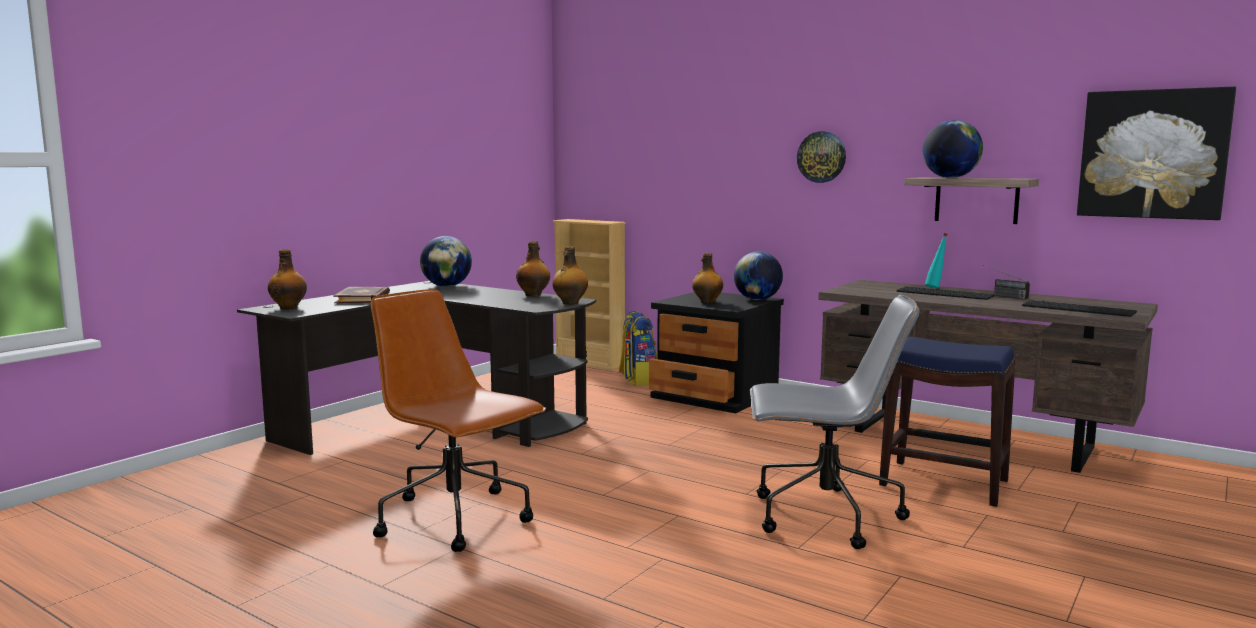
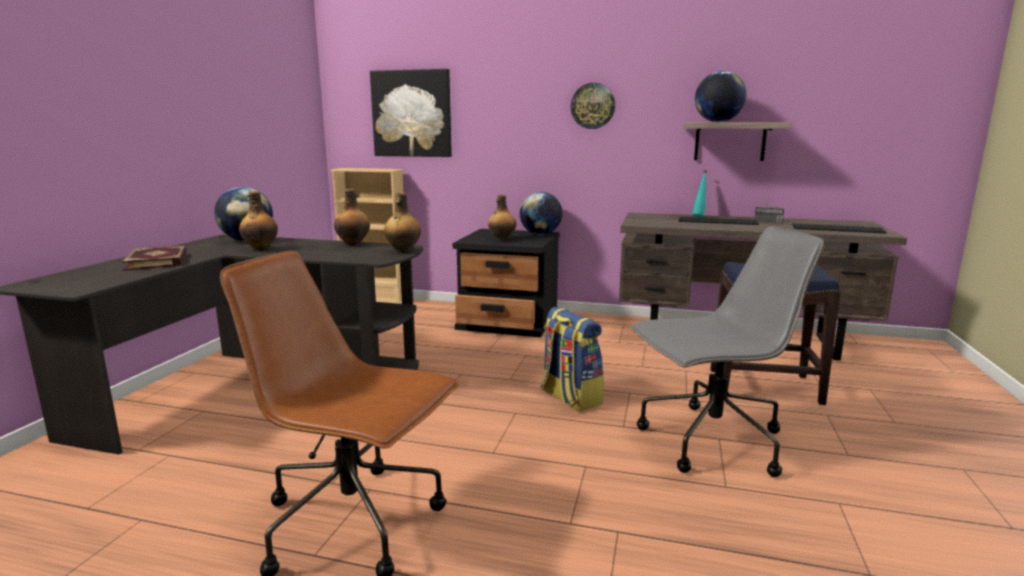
camera: 20 degrees left, 5 degrees up
(289, 308) = (64, 282): bottle -> bottle (261, 249)
(637, 380) = (430, 312): backpack -> backpack (569, 398)
(1153, 154) = (874, 101): picture -> picture (412, 114)

